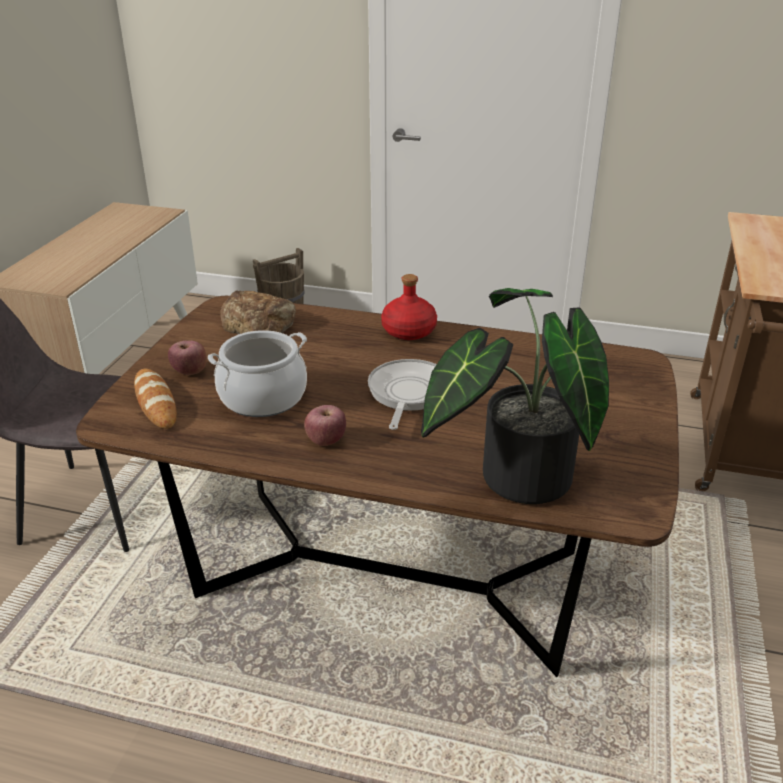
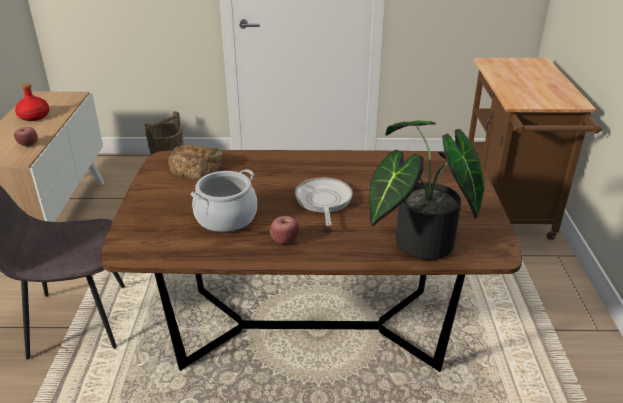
camera: 15 degrees left, 0 degrees up
(155, 402) = (150, 233): bread -> none
(190, 371) = (164, 208): apple -> apple (28, 144)
(408, 331) = (303, 159): red bottle -> red bottle (34, 116)

